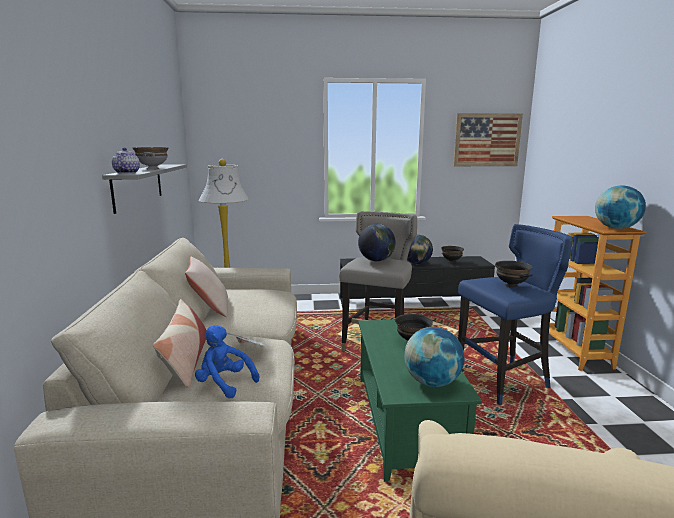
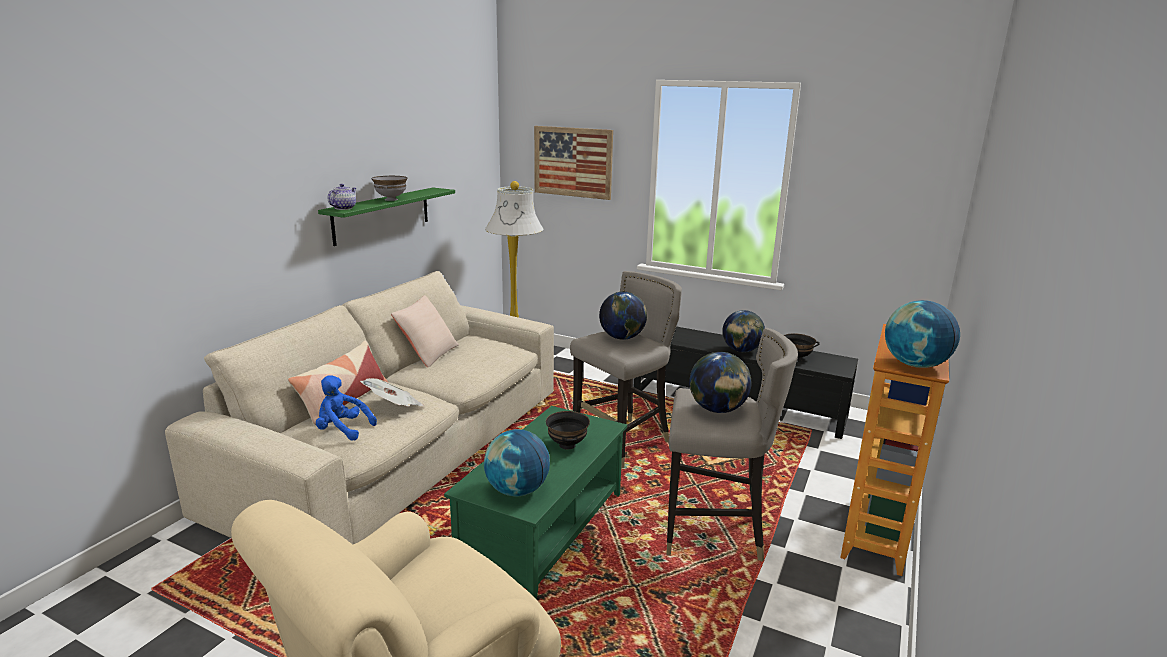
camera: 30 degrees right, 5 degrees up
(138, 186) = (382, 215): grey shelf -> green shelf
(224, 384) = (342, 430): blue plush toy -> blue plush toy turned 45 degrees counterclockwise
(487, 140) = (895, 181): picture -> picture (573, 162)
(504, 380) = (714, 532): blue stool -> grey stool
(511, 285) = (717, 410): black bowl -> globe

